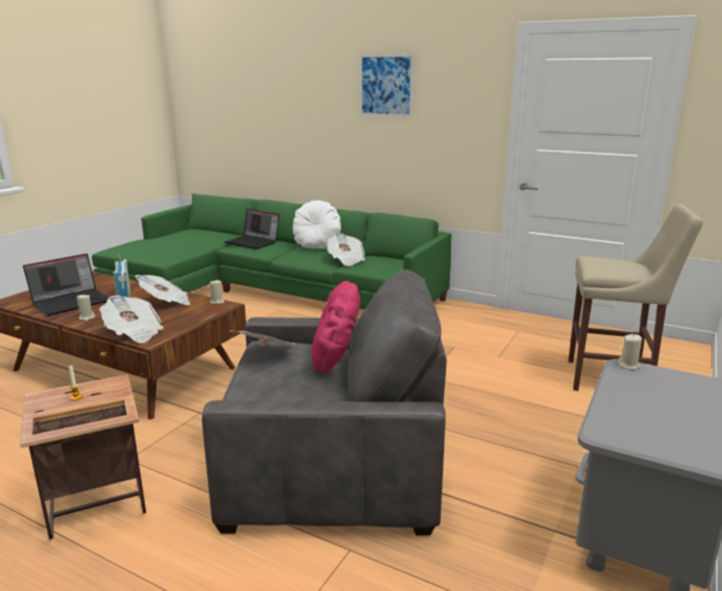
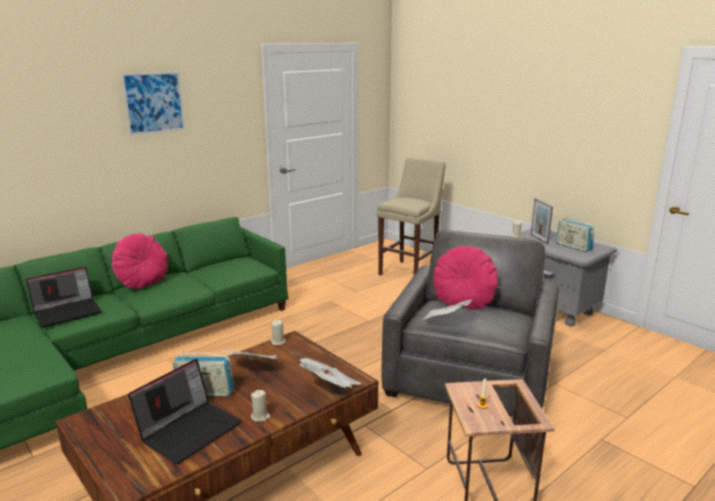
camera: 70 degrees left, 0 degrees up
(71, 302) = (190, 430): laptop -> laptop turned 60 degrees clockwise
(317, 247) = (143, 284): white pillow -> pink pillow
(346, 260) = (201, 279): newspaper -> none
(653, 386) = (539, 239): none -> picture frame
(658, 423) = (573, 247): none -> radio

